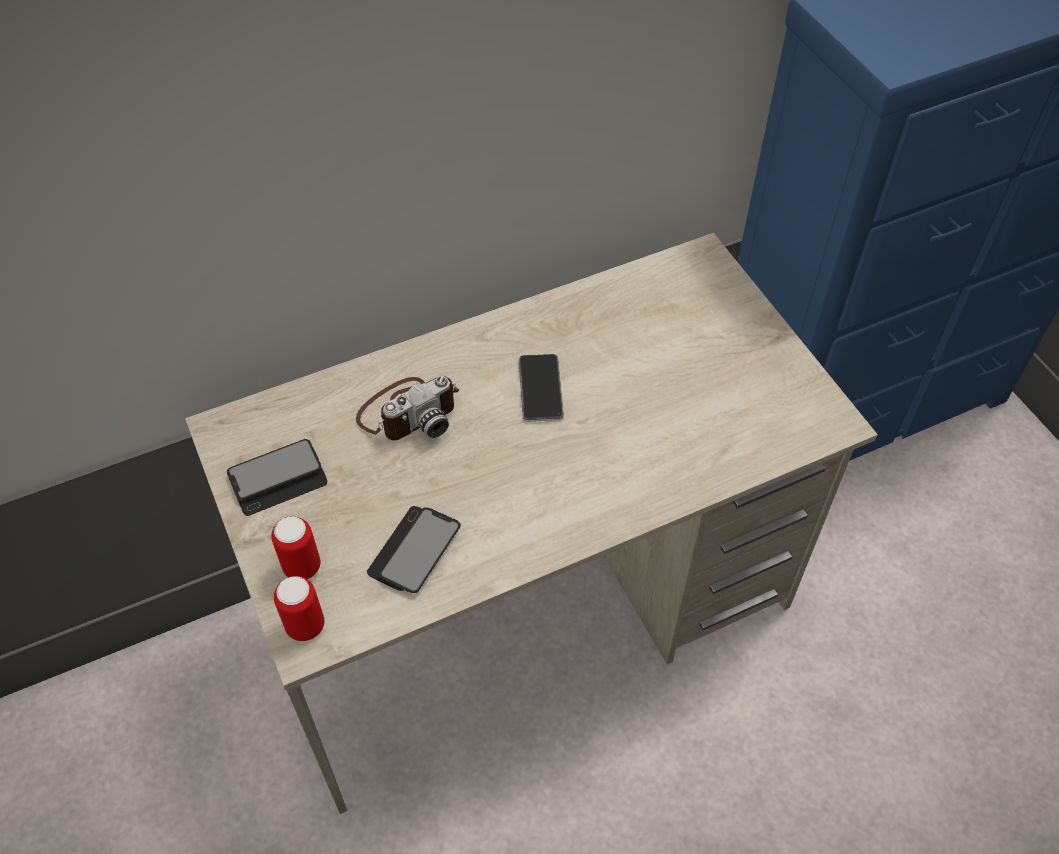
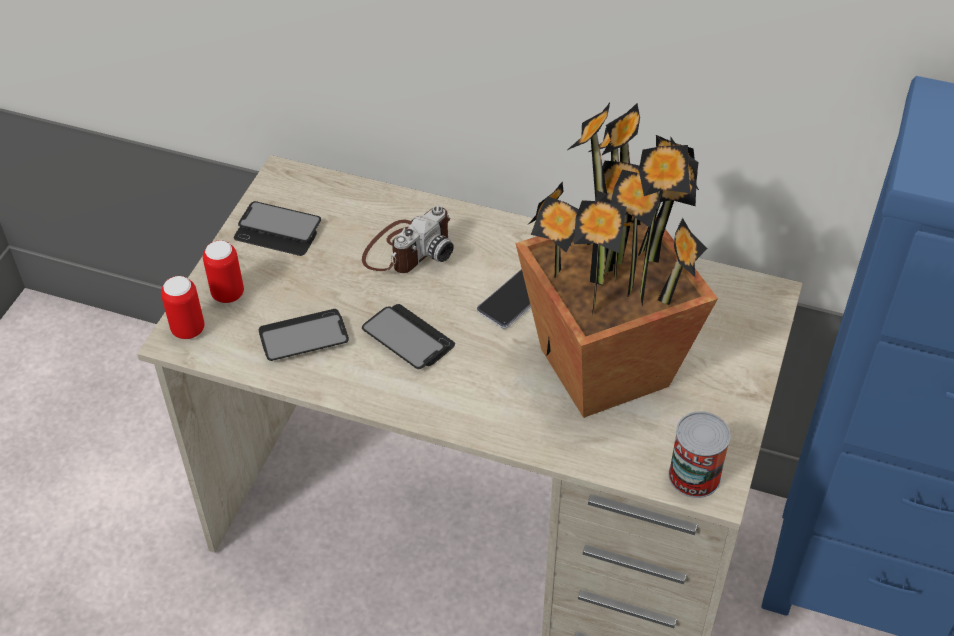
camera: 45 degrees right, 5 degrees down
(409, 412) = (408, 249): camera -> camera turned 60 degrees counterclockwise
(499, 484) = (408, 338): none -> phone
(665, 391) = (606, 366): none -> potted plant
(813, 424) = (694, 476): none -> can

